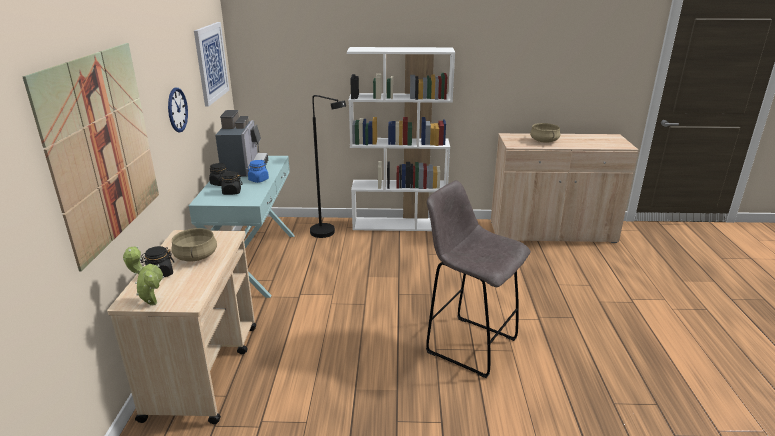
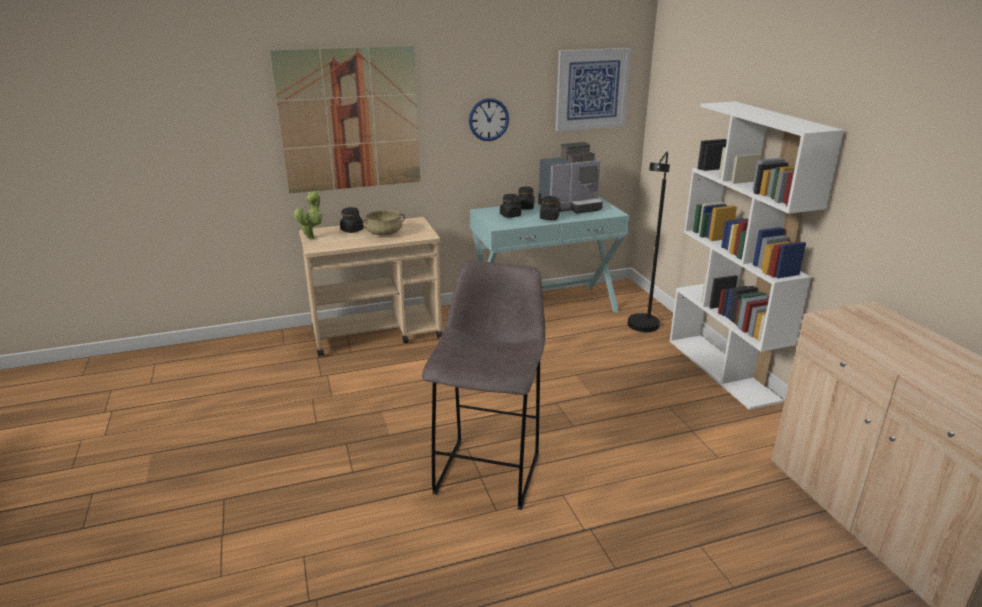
camera: 70 degrees right, 0 degrees up
(258, 180) = (549, 218): blue jar -> black jar
(543, 141) = (898, 341): beige cooking pot -> none

